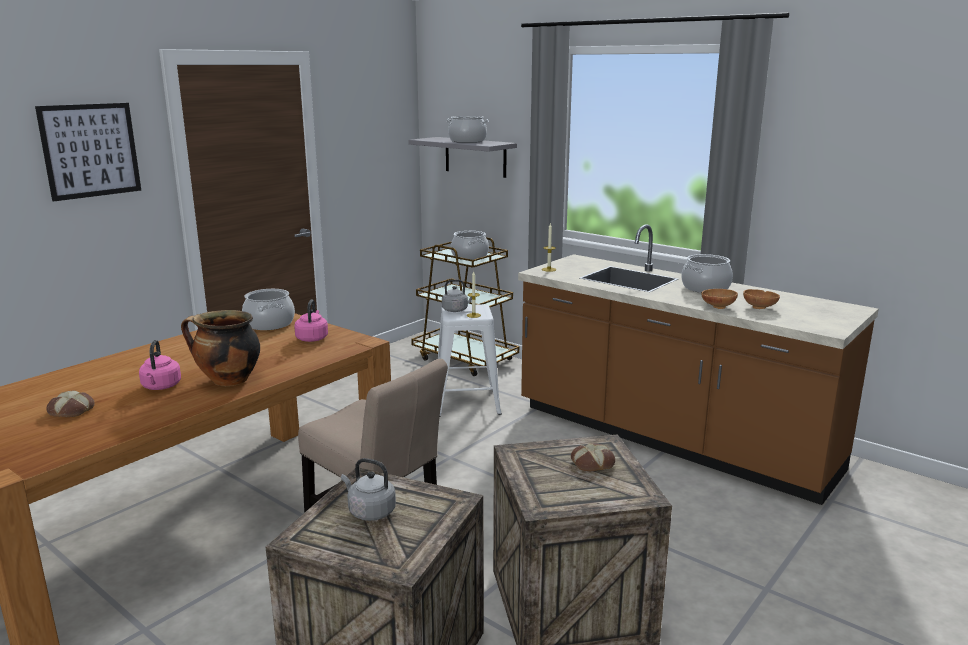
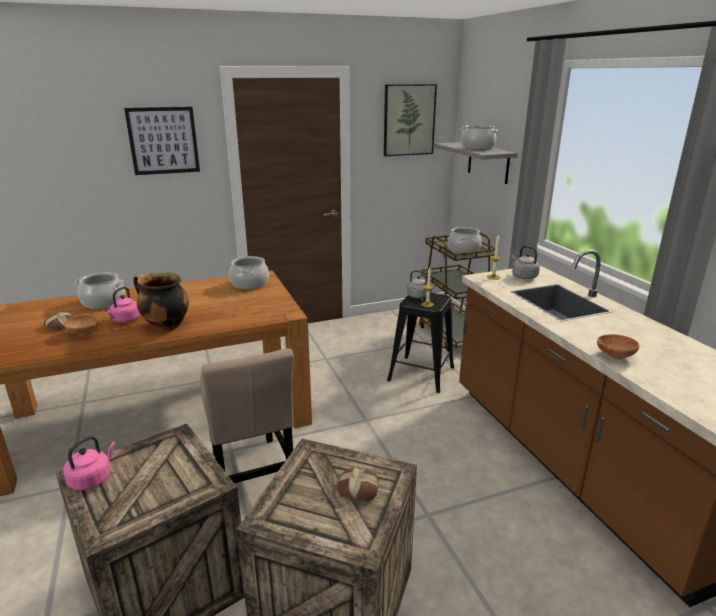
camera: 30 degrees right, 5 degrees up
(312, 338) = (260, 302): pink kettle -> pink kettle (92, 479)
(369, 511) = (146, 469): grey kettle -> grey kettle (523, 276)
(373, 114) = (408, 120): none -> picture
(466, 402) = (421, 374): white stool -> black stool
(705, 288) = (629, 329): cooking pot -> cooking pot (103, 302)
(760, 307) = (666, 369): brown bowl -> brown bowl (84, 333)

